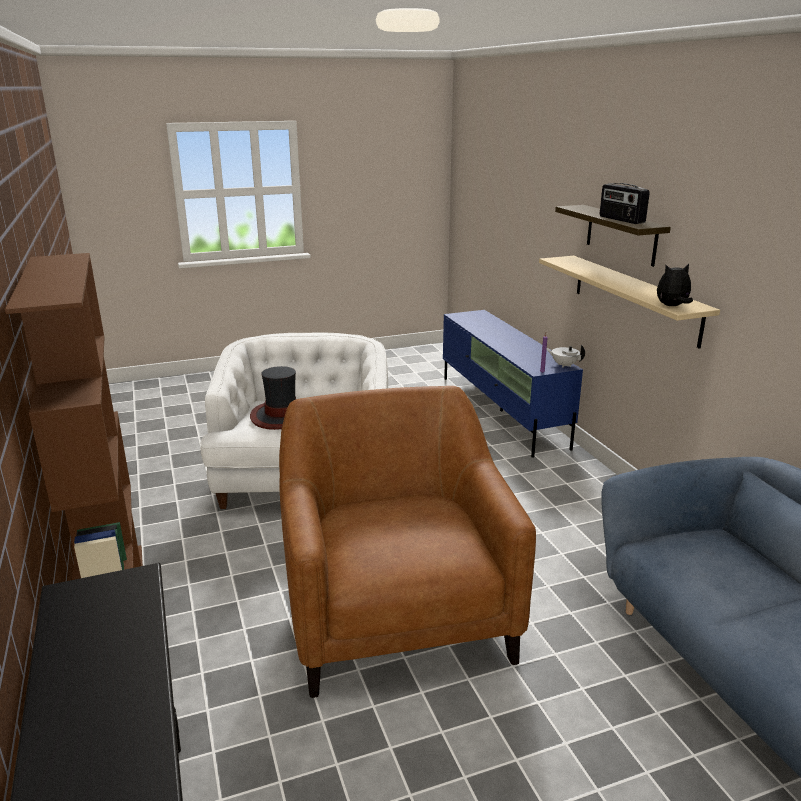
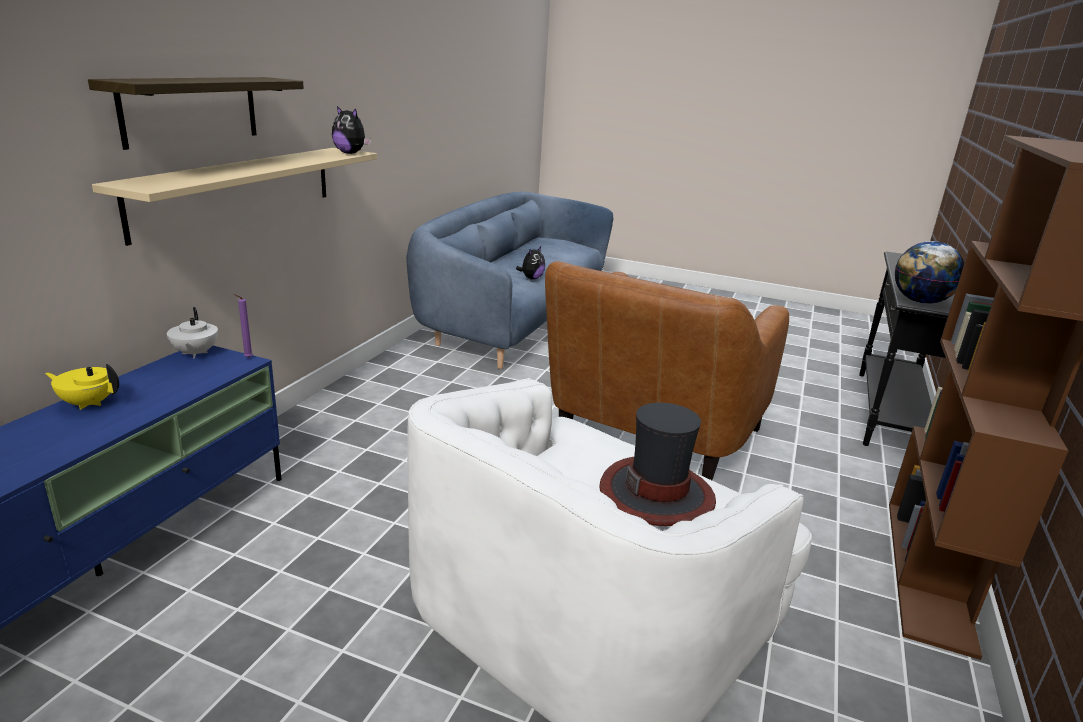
camera: 140 degrees left, 0 degrees up
(126, 588) = (920, 301): none -> globe
(526, 343) = (89, 403): none -> yellow teapot
(621, 220) = (244, 79): radio -> none
(743, 618) = (531, 278): none -> plush toy

